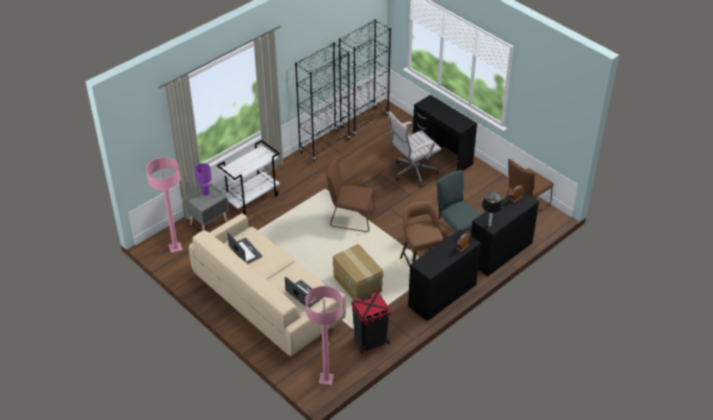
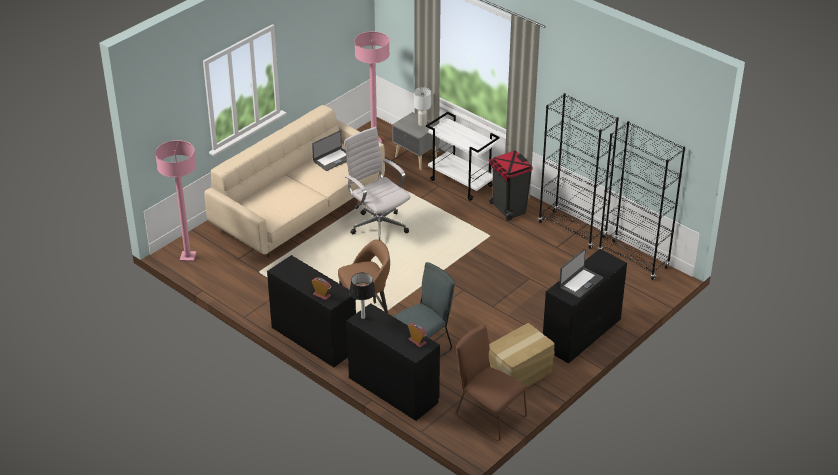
camera: 85 degrees right, 5 degrees down
(206, 193) = (422, 124): purple table lamp -> white table lamp
(303, 295) = (269, 203): laptop -> laptop (580, 282)
(350, 218) = (439, 259): brown chair -> none
(358, 283) = (329, 271): cardboard box -> cardboard box (519, 374)
(370, 341) = (240, 285): black trash can -> black trash can (508, 209)
(412, 173) = (535, 307): white office chair -> white office chair (377, 226)

